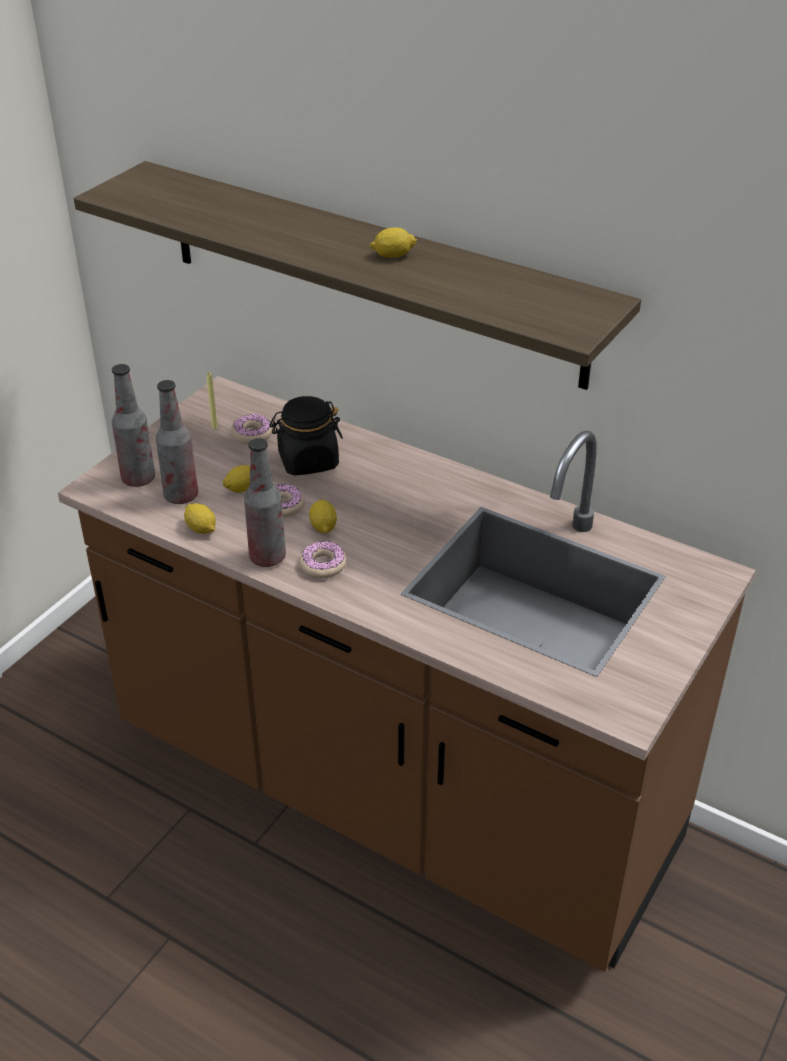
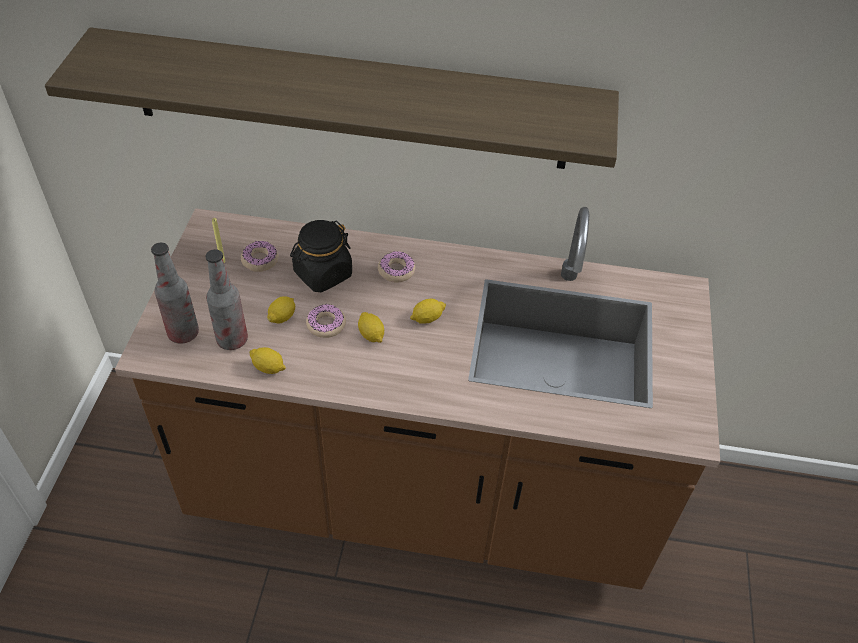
camera: 25 degrees left, 10 degrees up
(267, 557) = (342, 379): bottle -> none
(323, 565) = (391, 372): donut -> donut (396, 271)
(393, 255) = (392, 89): lemon -> lemon (427, 318)

